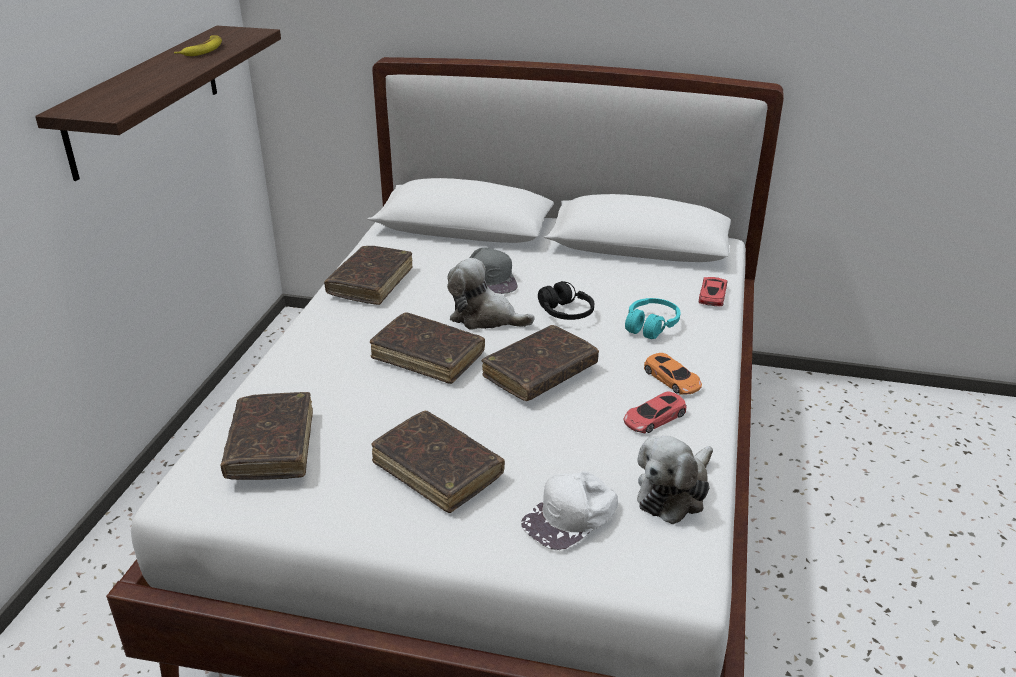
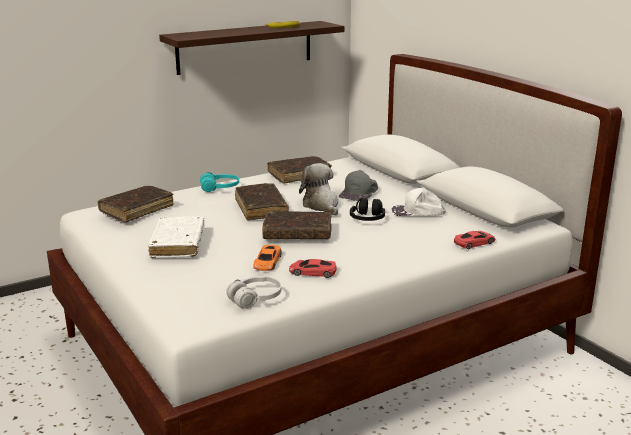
camera: 45 degrees right, 10 degrees down
(437, 470) = (178, 244): brown book -> white book
(571, 517) = (192, 283): white cap -> white cap (418, 212)
(651, 326) = (401, 240): turquoise headphones -> turquoise headphones (220, 188)
(672, 379) = (359, 263): orange toy car -> orange toy car (267, 262)
(674, 492) = (255, 299): plush toy -> white headphones

